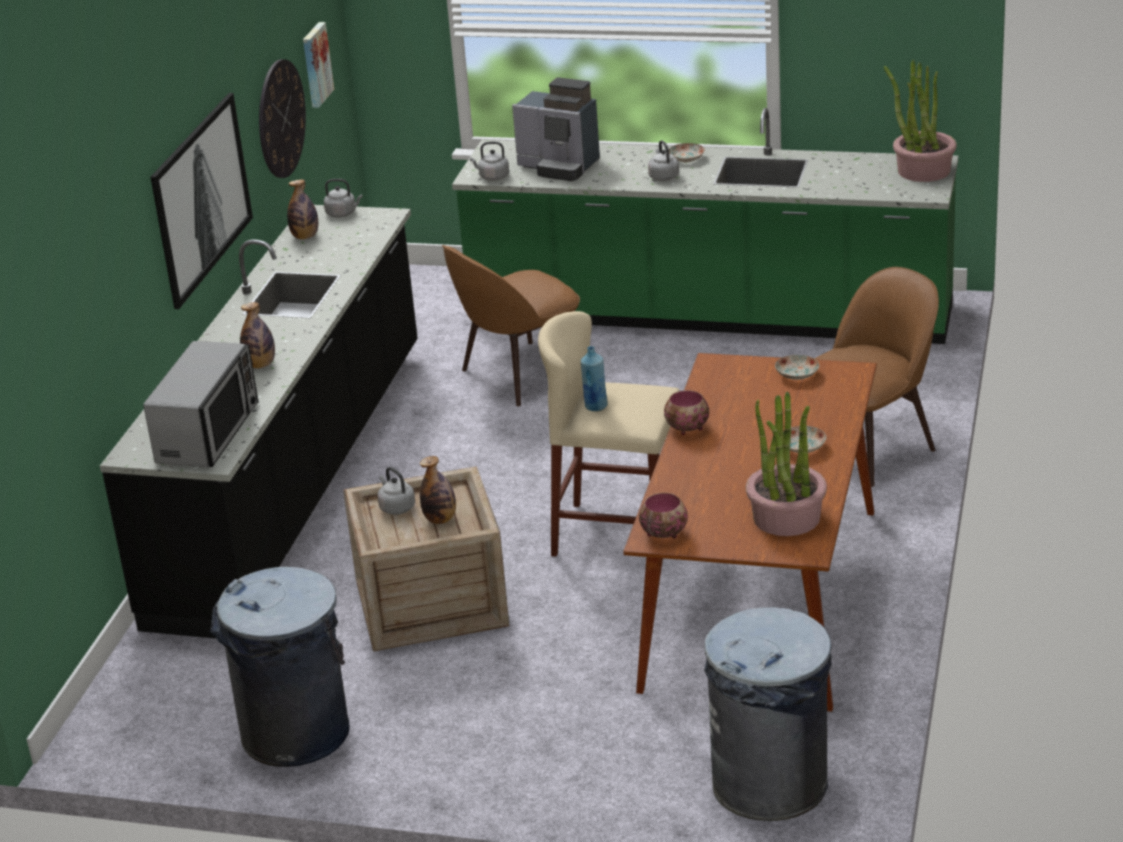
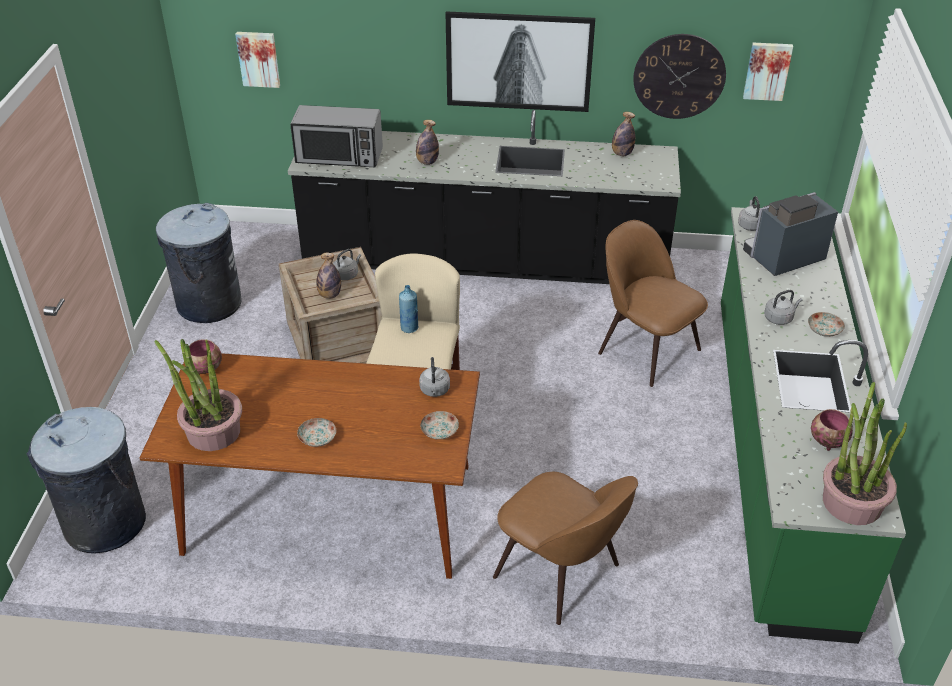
camera: 80 degrees right, 10 degrees up
(39, 401) = (258, 58): none -> picture
(343, 213) = (664, 164): grey kettle -> grey kettle (434, 391)
(559, 166) = (782, 258): coffee machine -> coffee machine turned 45 degrees clockwise
(687, 429) = (354, 371): bowl -> bowl (826, 441)

